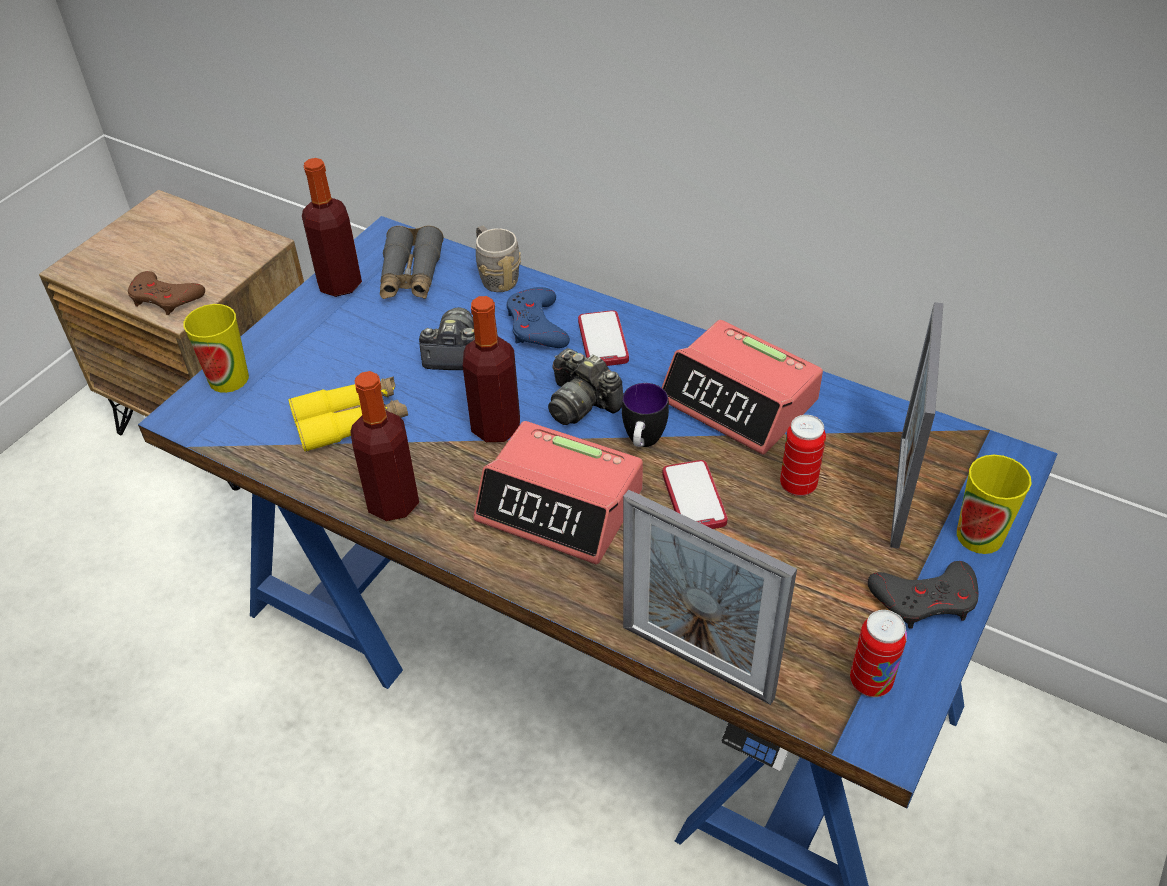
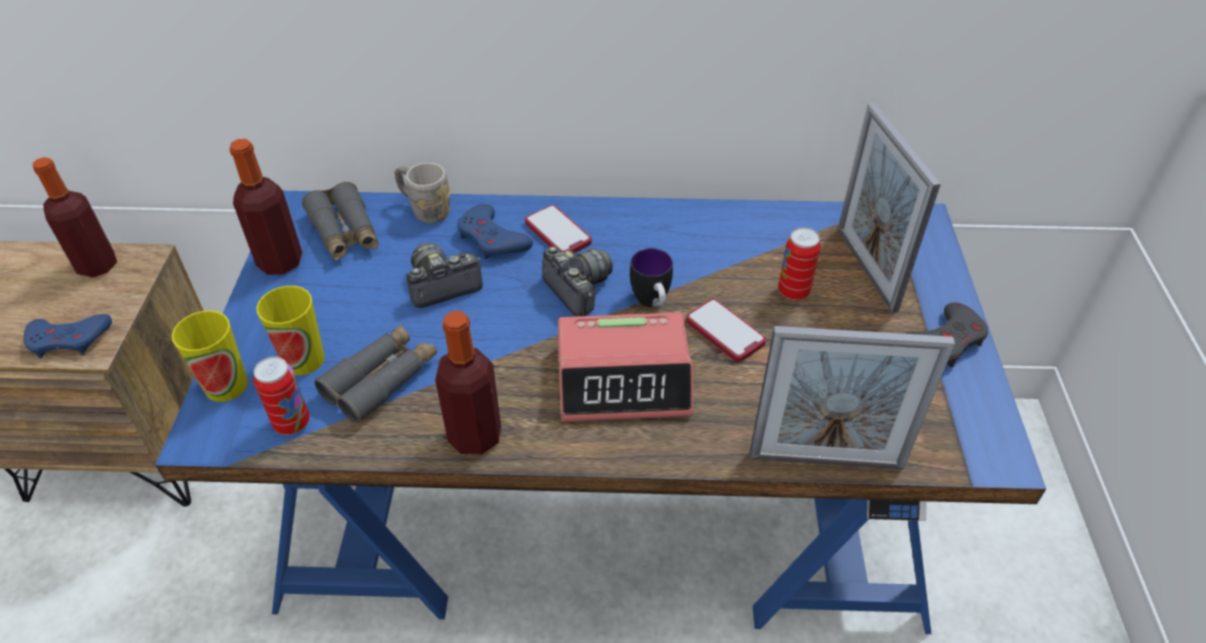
camera: 30 degrees left, 0 degrees up
(165, 298) = (69, 340): brown game controller -> blue game controller
(351, 421) = (381, 379): yellow binoculars -> grey binoculars
(496, 427) = (519, 335): bottle -> bottle (97, 265)
(581, 403) = (578, 289): camera -> camera turned 135 degrees counterclockwise
(740, 400) = (701, 243): alarm clock -> none
(870, 682) = (956, 419): can -> can (292, 423)
(979, 536) = (943, 281): cup -> cup (303, 359)

